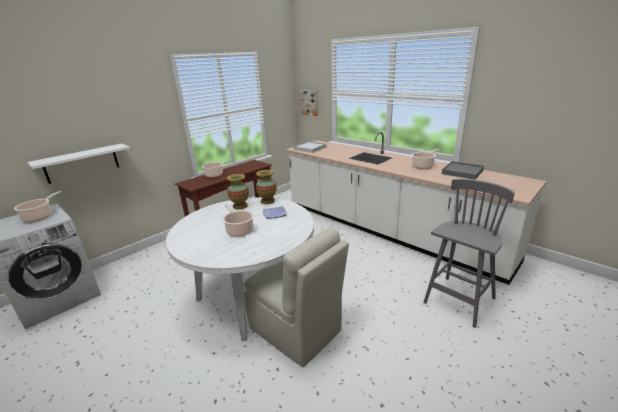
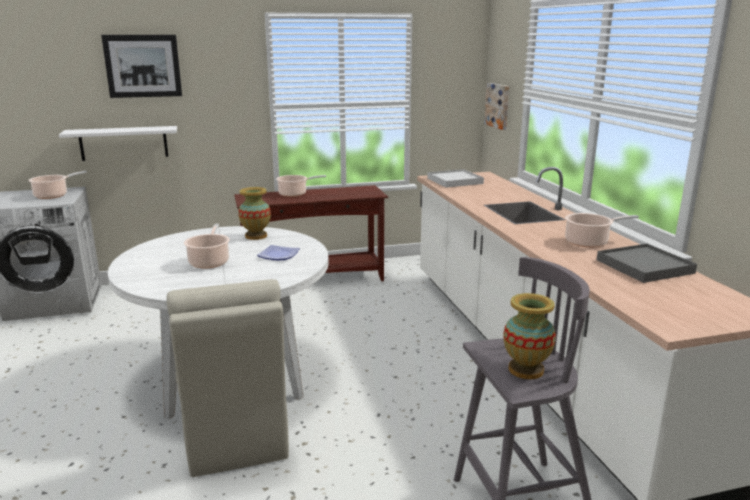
camera: 30 degrees right, 5 degrees down
(87, 101) = (143, 66): none -> picture
(267, 201) = (297, 239): vase -> vase (526, 370)

